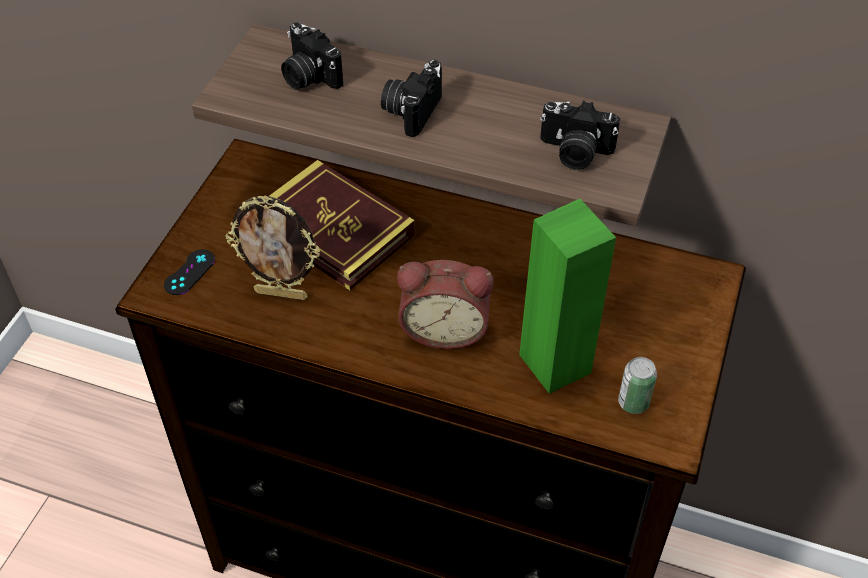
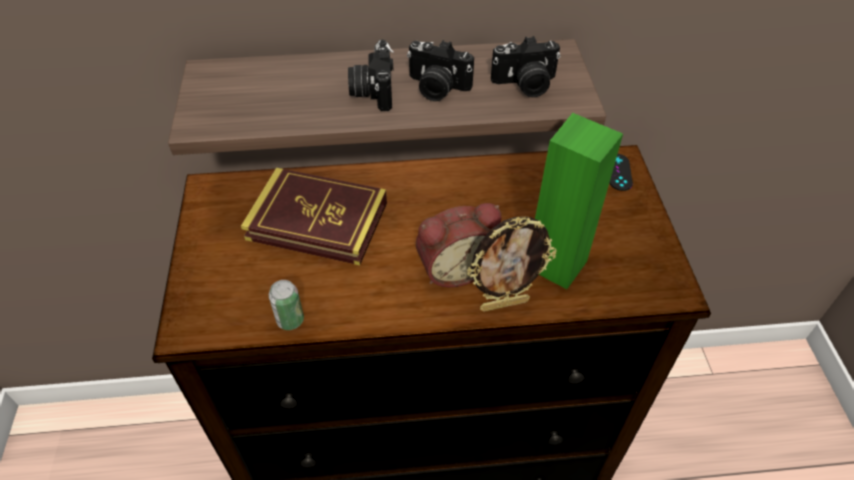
camera: 25 degrees left, 0 degrees up
(189, 272) = (208, 300): black game controller -> black game controller (619, 172)
(282, 293) = (303, 288): picture frame -> picture frame (504, 304)
(308, 76) = (264, 89): camera -> camera (436, 88)
(633, 402) = (631, 272): can -> can (290, 320)

